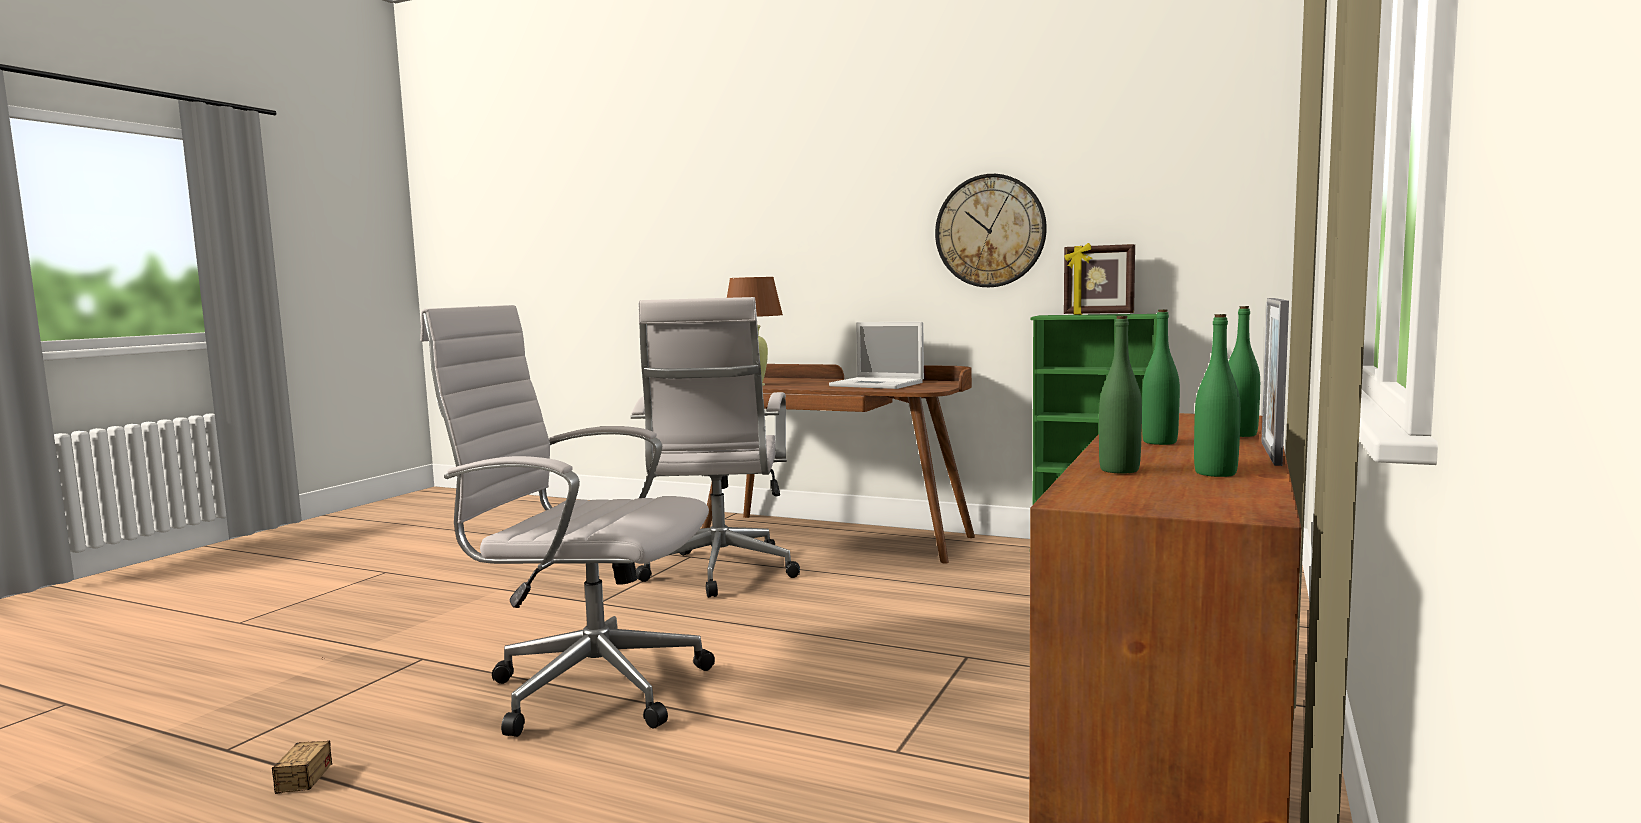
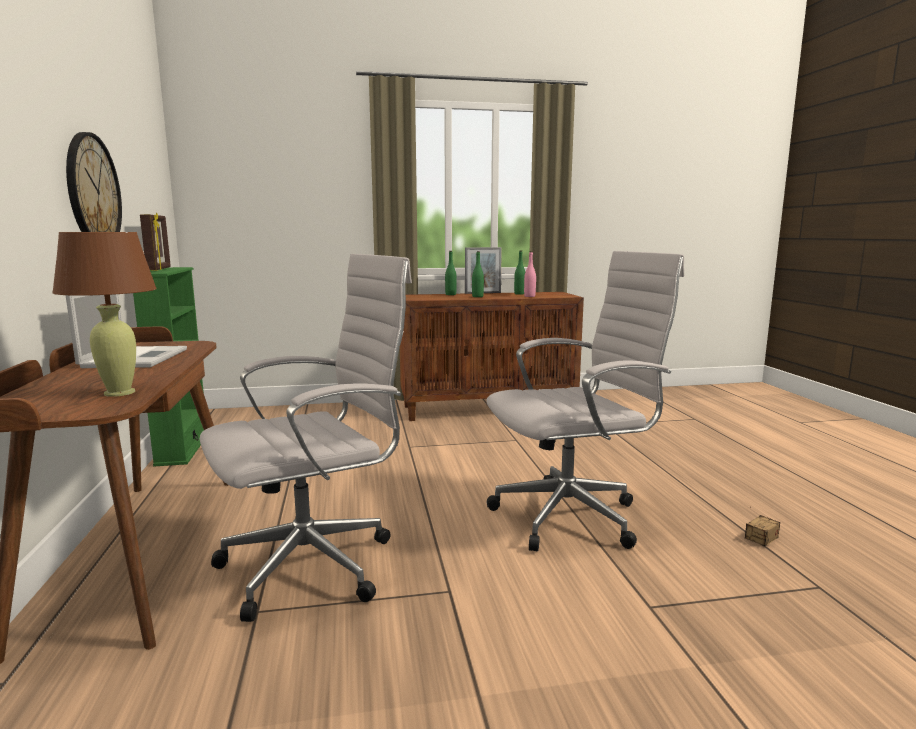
camera: 125 degrees left, 5 degrees up
(588, 687) = (573, 516): white office chair -> white office chair turned 90 degrees counterclockwise
(1119, 470) = (529, 296): green bottle -> pink bottle

